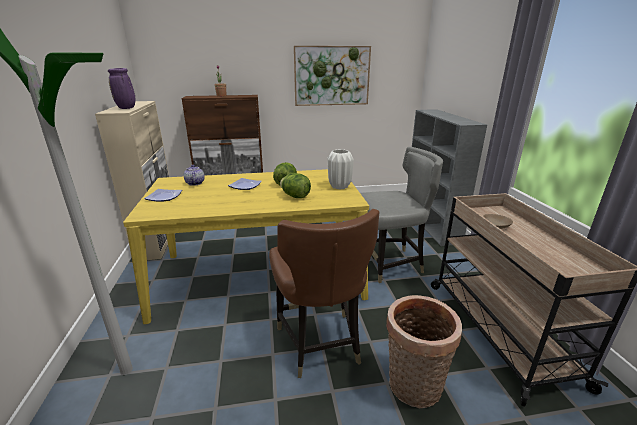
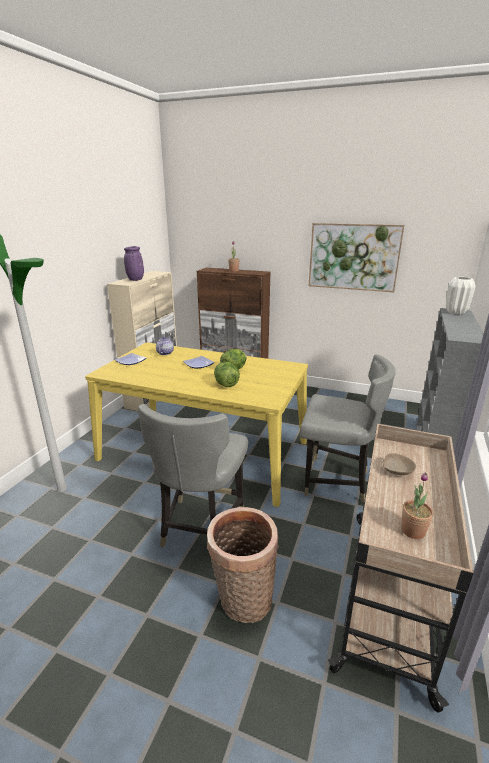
camera: 30 degrees right, 0 degrees up
(319, 343) = (200, 527): brown chair -> grey chair
(340, 186) = (278, 383): white vase -> white vase (456, 312)
(560, 261) = (413, 531): none -> potted plant

